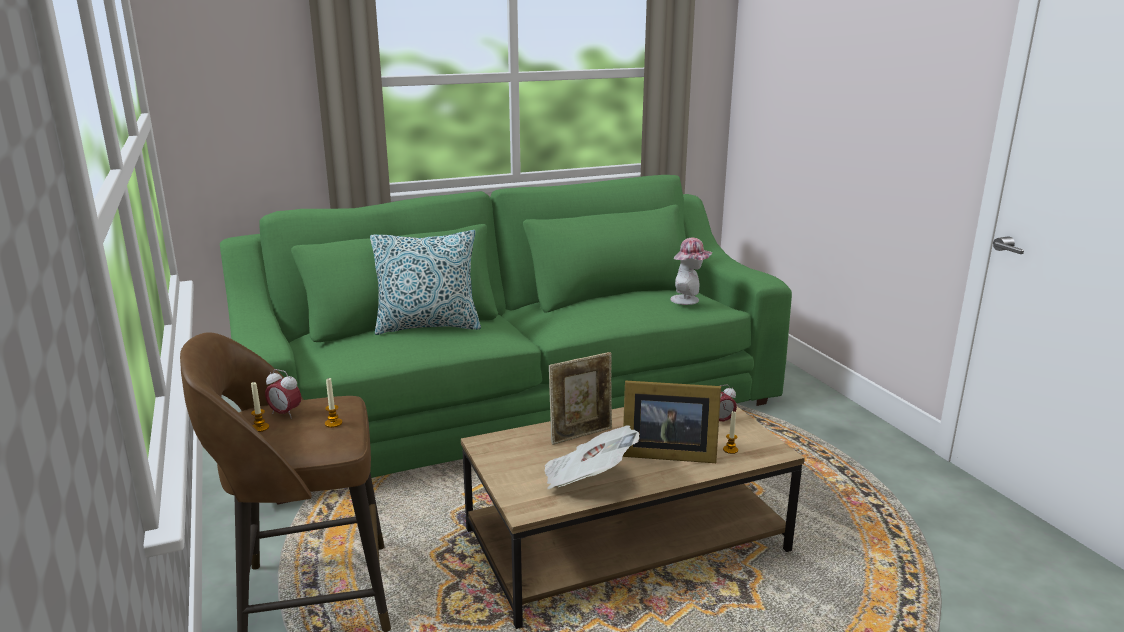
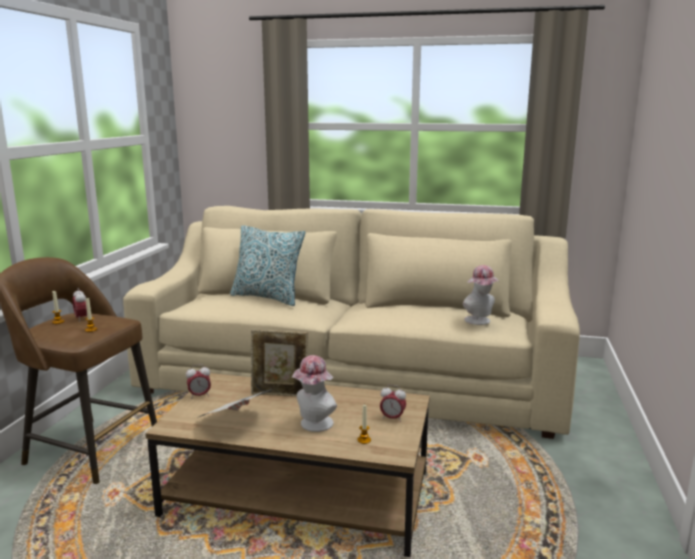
camera: 35 degrees right, 5 degrees down
(499, 466) = (199, 396): none -> alarm clock
(515, 404) = (353, 378): green sofa -> beige sofa
(665, 453) = (313, 425): picture frame -> hat

